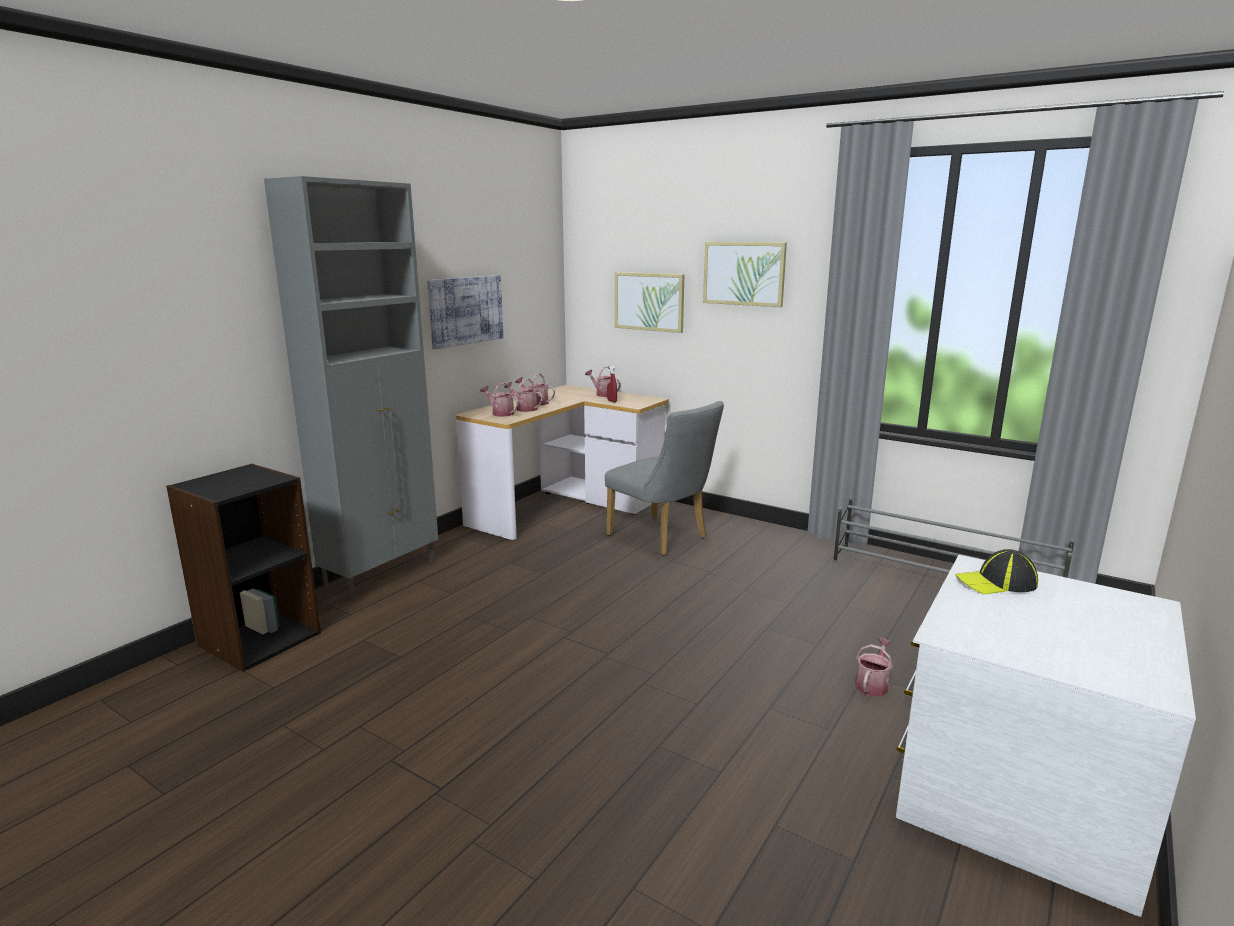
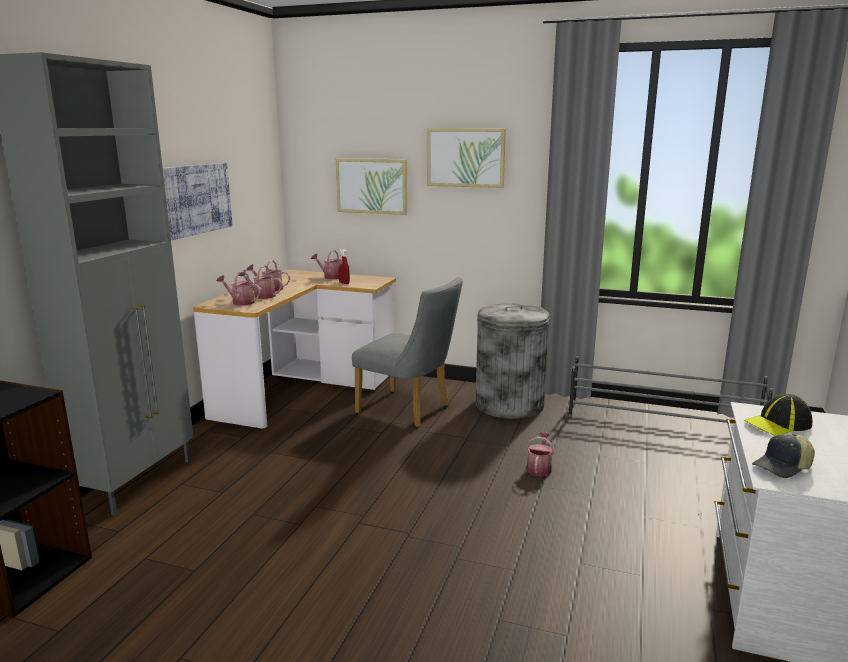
camera: 15 degrees left, 0 degrees up
(772, 543) = (509, 404): none -> grey trash can
(872, 684) = (654, 525): watering can -> watering can (539, 468)
(964, 625) = (783, 467): none -> cap

